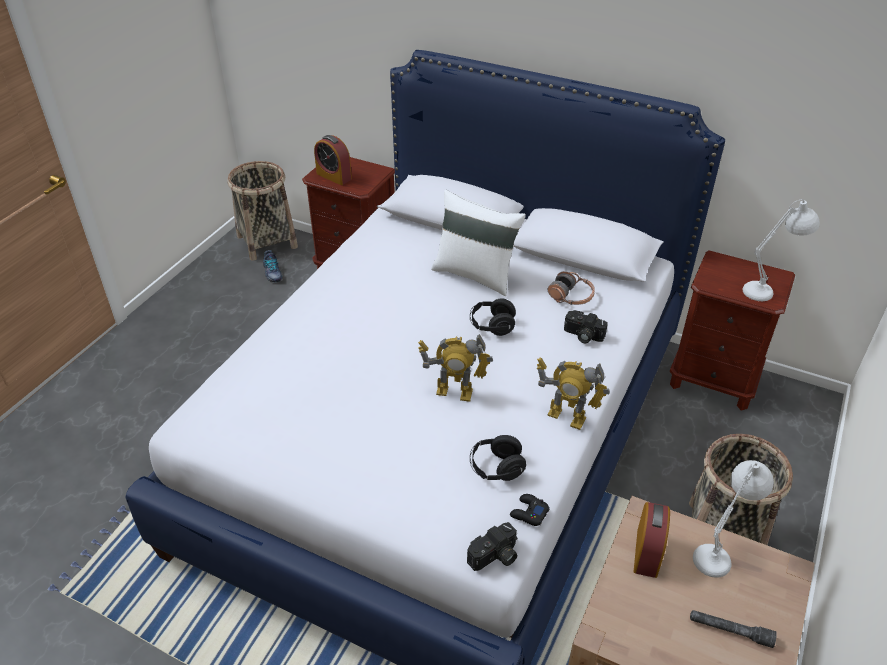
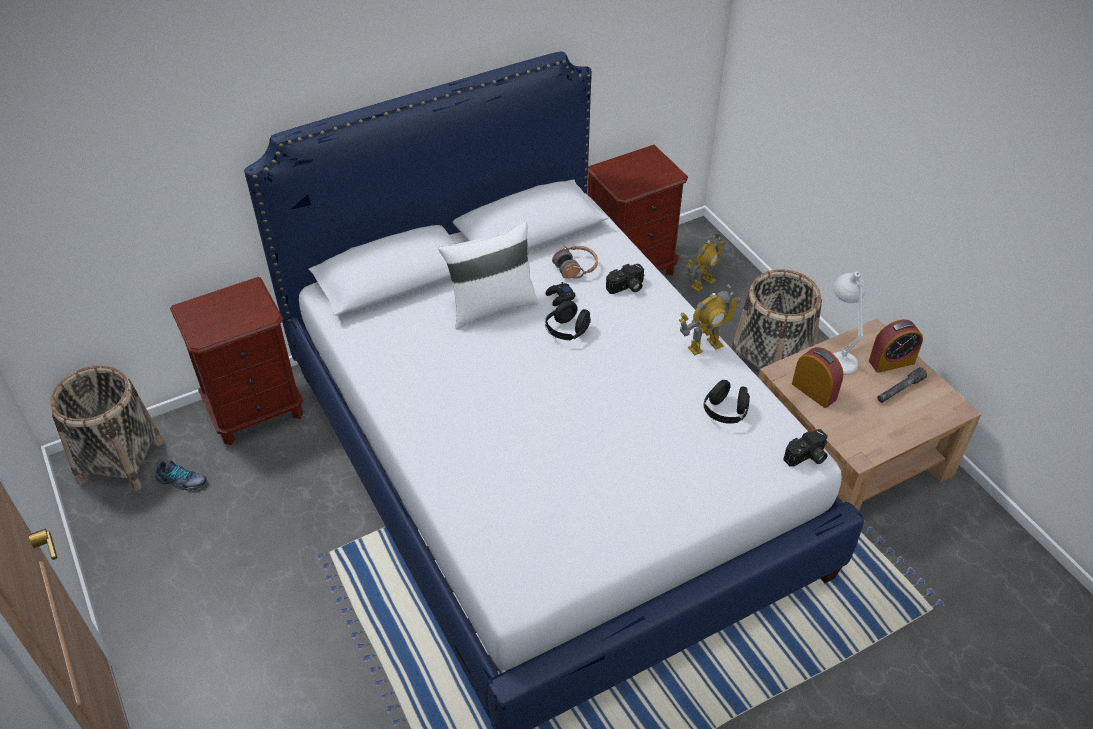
camera: 55 degrees left, 5 degrees up
(334, 176) = (219, 325): alarm clock -> alarm clock (891, 362)
(454, 392) = (625, 394): toy robot -> toy robot (702, 283)
(495, 557) = (807, 457): camera -> camera turned 60 degrees clockwise
(528, 513) = (780, 418): black game controller -> black game controller (560, 297)
(769, 290) = (661, 167): white table lamp -> none

